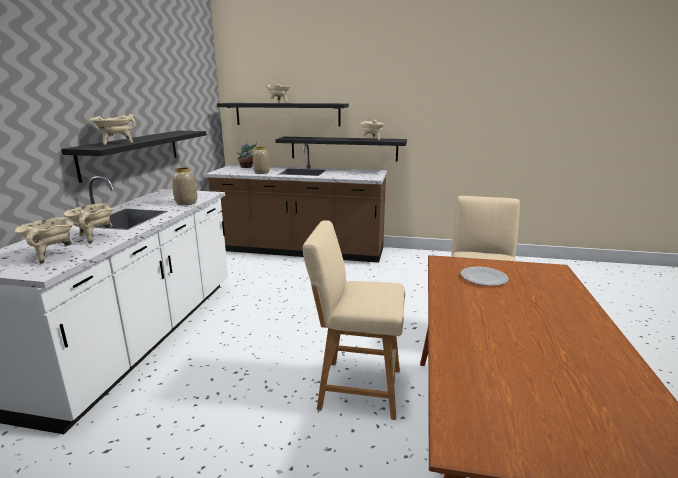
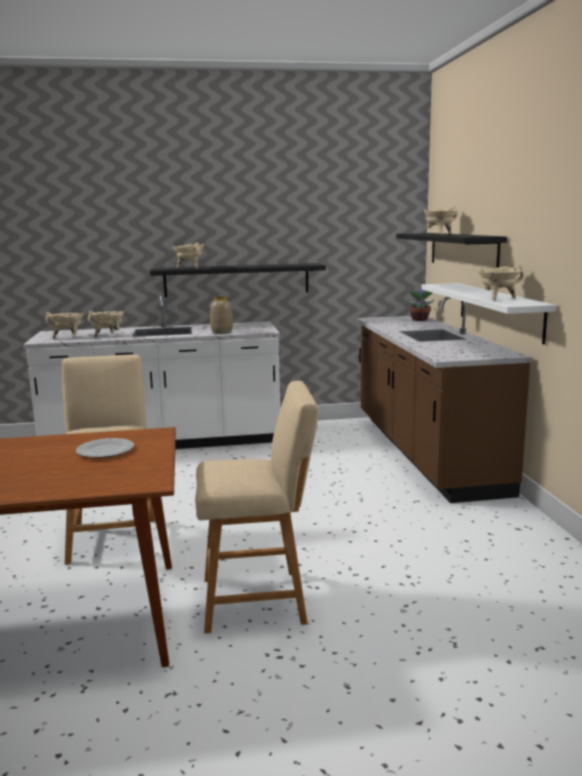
camera: 70 degrees right, 5 degrees down
(261, 172) = (395, 327): vase -> none
(343, 148) = (499, 310): black shelf -> white shelf

